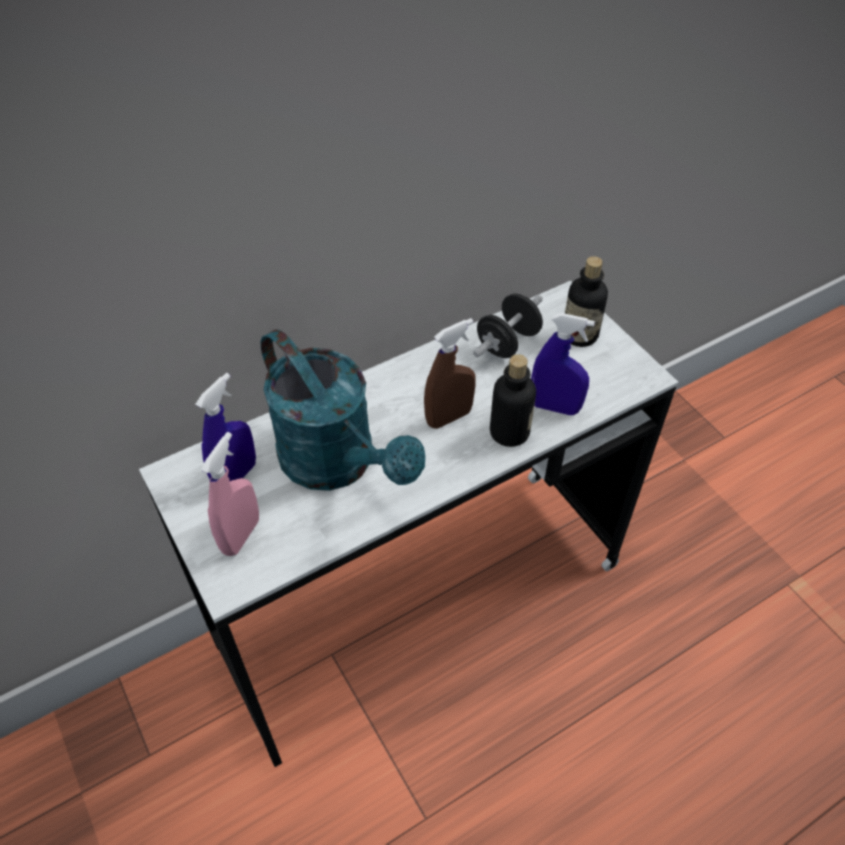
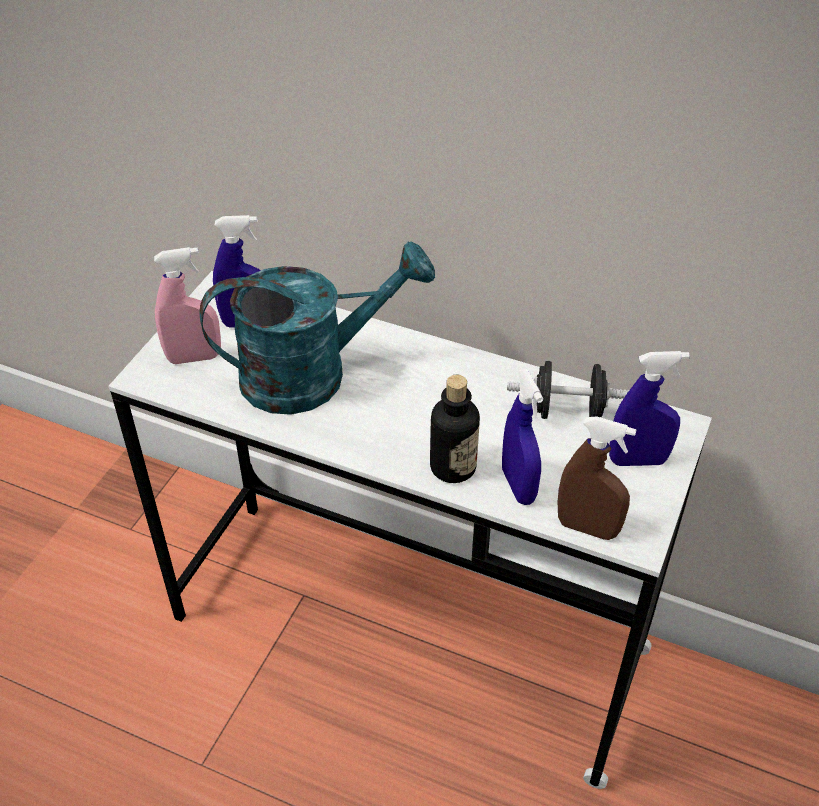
camera: 55 degrees right, 5 degrees down
(338, 464) = (313, 374): turquoise watering can -> turquoise watering can turned 120 degrees counterclockwise
(449, 417) = (430, 416): brown spray bottle -> brown spray bottle (587, 528)
(579, 335) = (638, 460): bottle -> blue spray bottle

